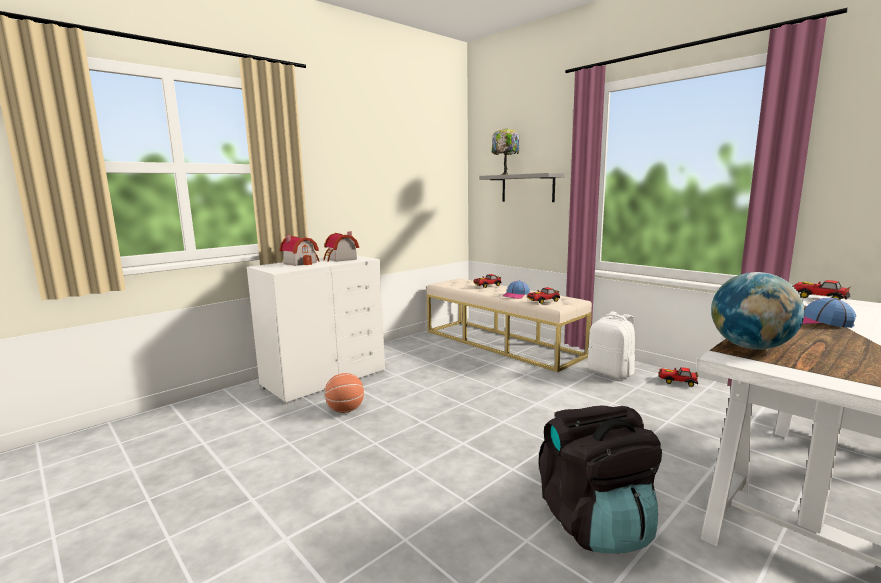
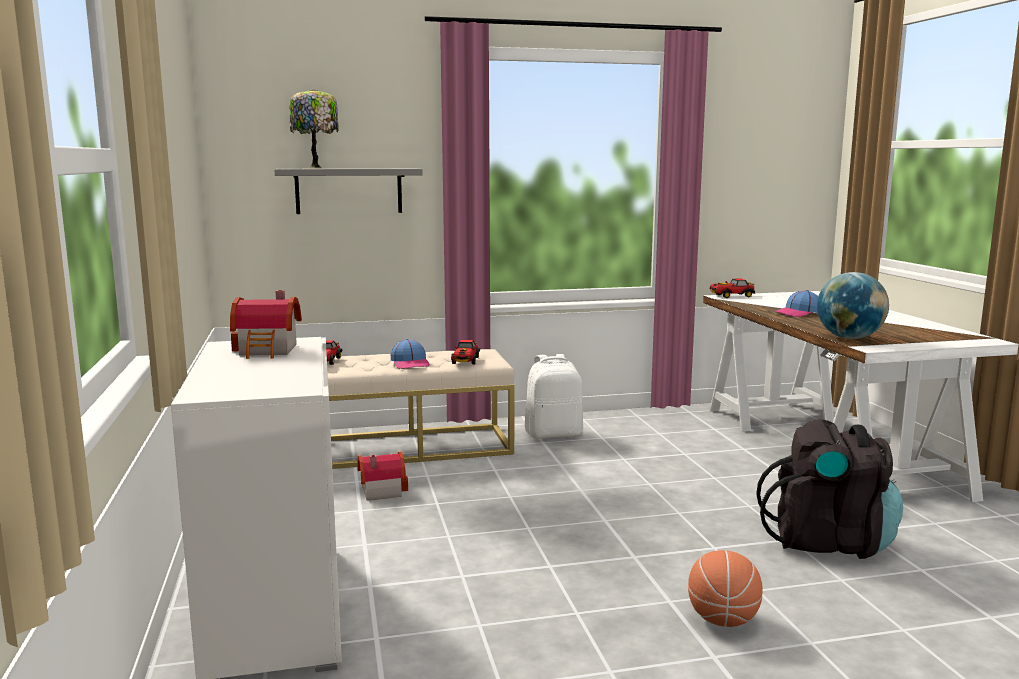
camera: 60 degrees left, 0 degrees up
(301, 262) = (238, 371): toy house -> toy house (380, 490)
(345, 410) = (440, 614): basketball -> basketball (722, 620)
(677, 382) = (611, 420): toy car -> none

